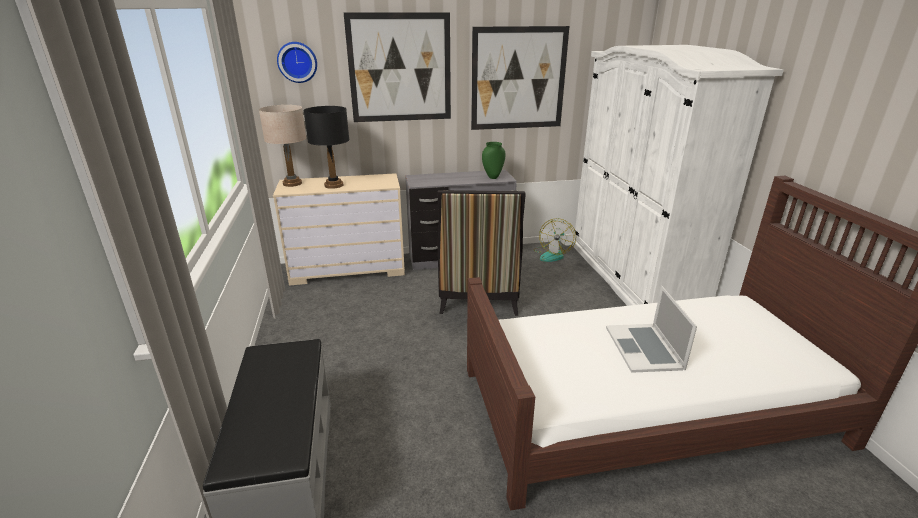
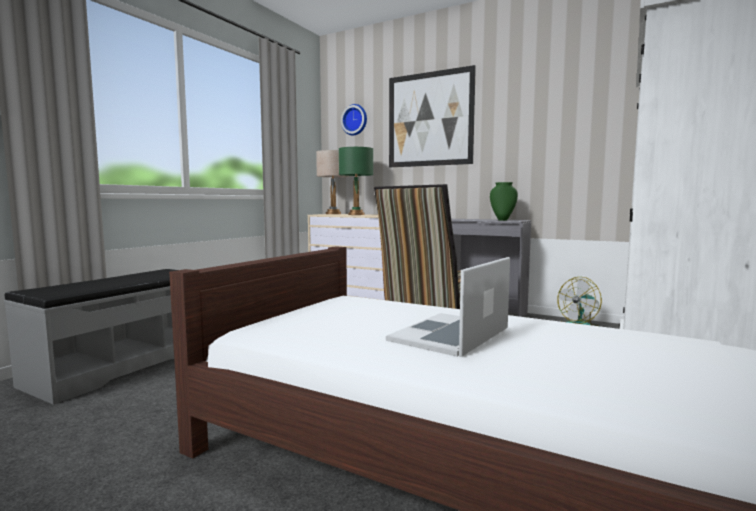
camera: 40 degrees right, 20 degrees down
(333, 185) = (356, 214): black table lamp -> green table lamp
(518, 79) = (547, 121): picture -> none

